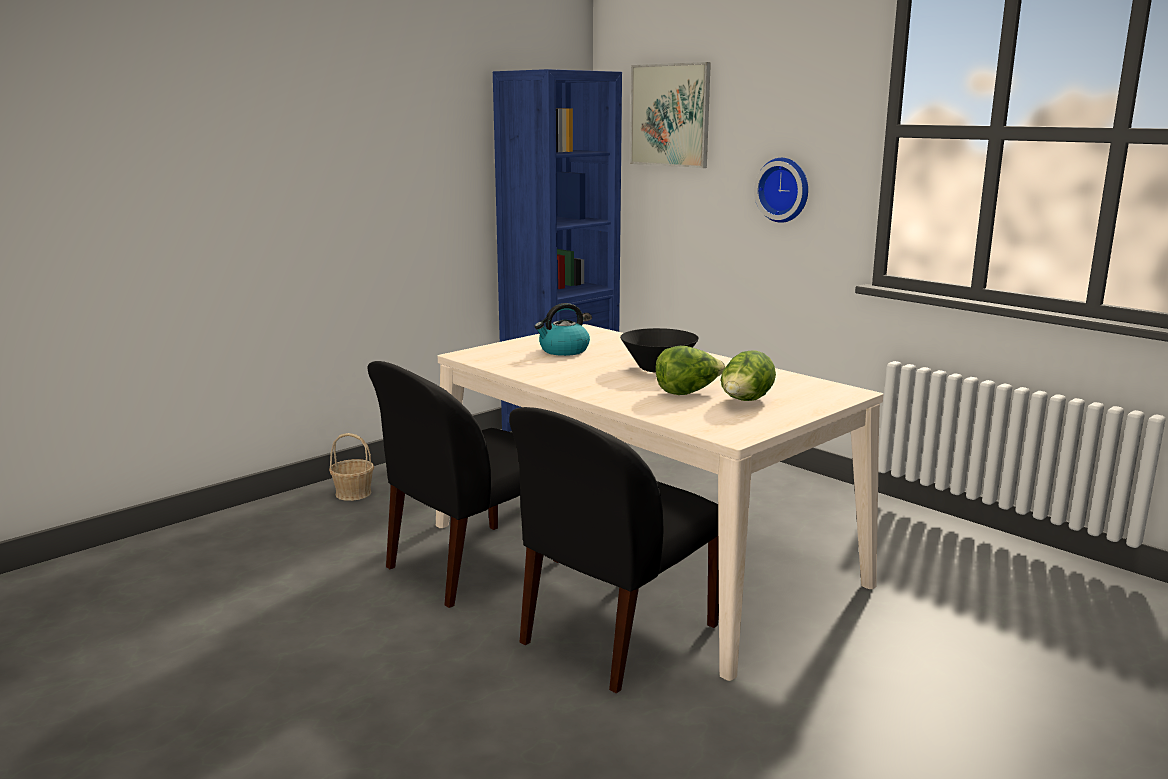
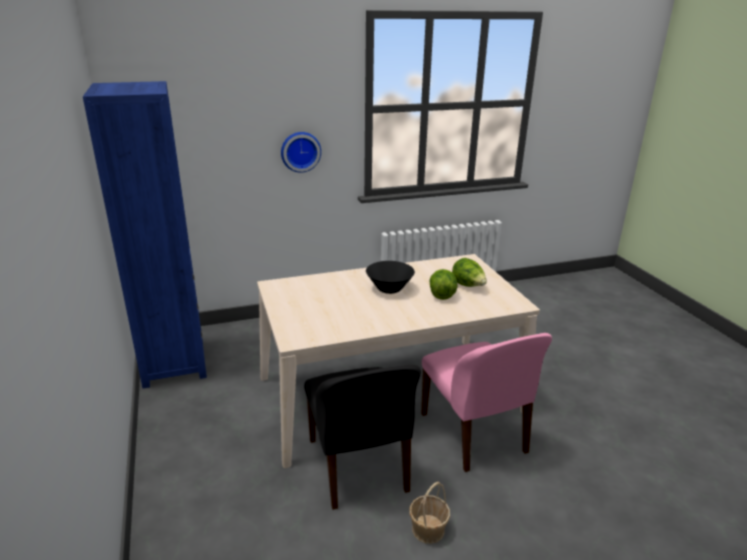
camera: 65 degrees left, 10 degrees up
(353, 493) = (181, 501): basket -> basket (427, 529)
(563, 351) = (320, 305): kettle -> none
(616, 636) = (474, 434): black chair -> pink chair
(670, 115) = (192, 109): picture -> none

